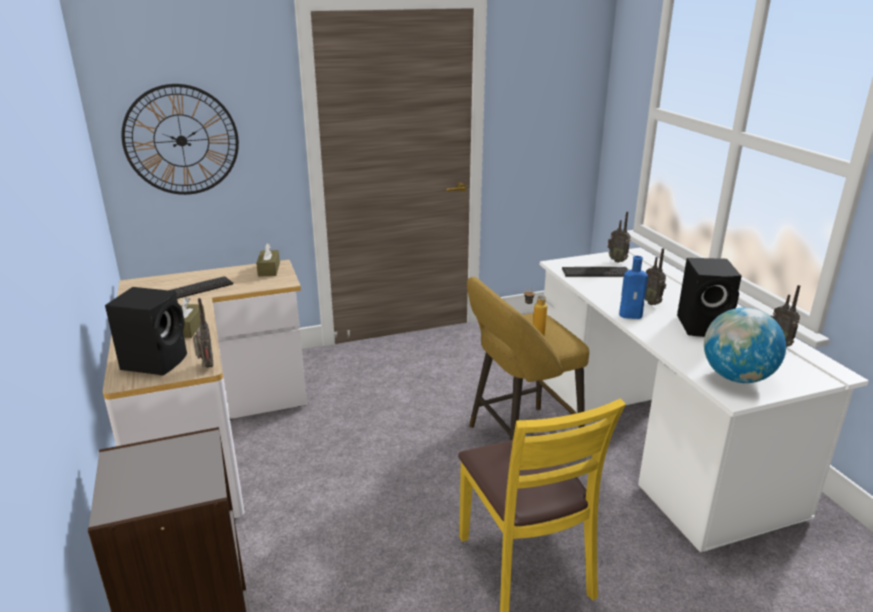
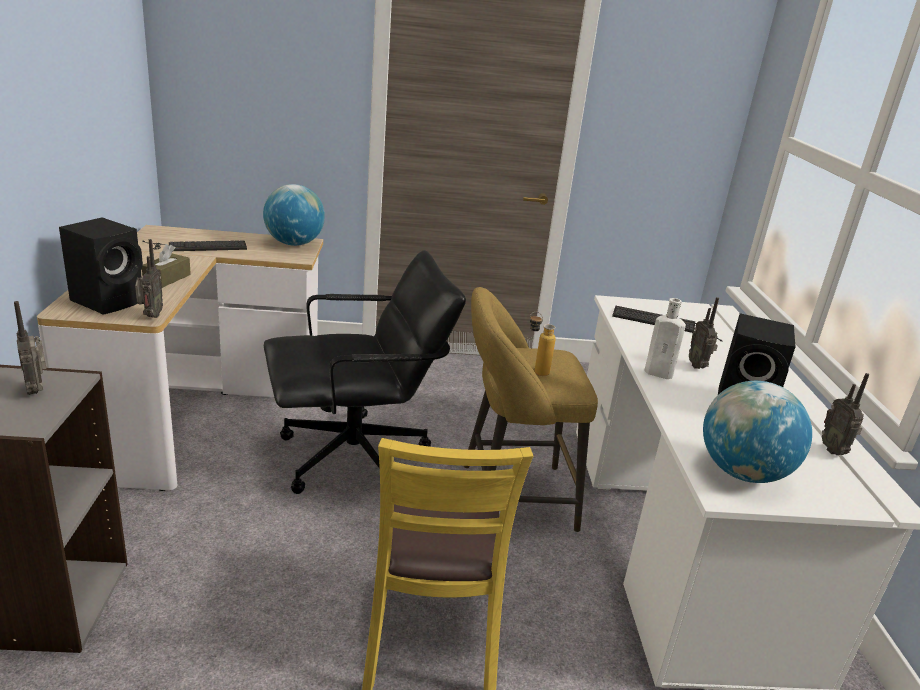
camera: 15 degrees right, 0 degrees up
(181, 140) = (238, 92): wall clock -> none
(269, 269) = (294, 244): brown tissue box -> globe
(380, 444) = (356, 458): none -> black office chair
(617, 260) = (691, 313): radio -> radio (38, 390)
(632, 315) = (660, 374): blue bottle -> white bottle

